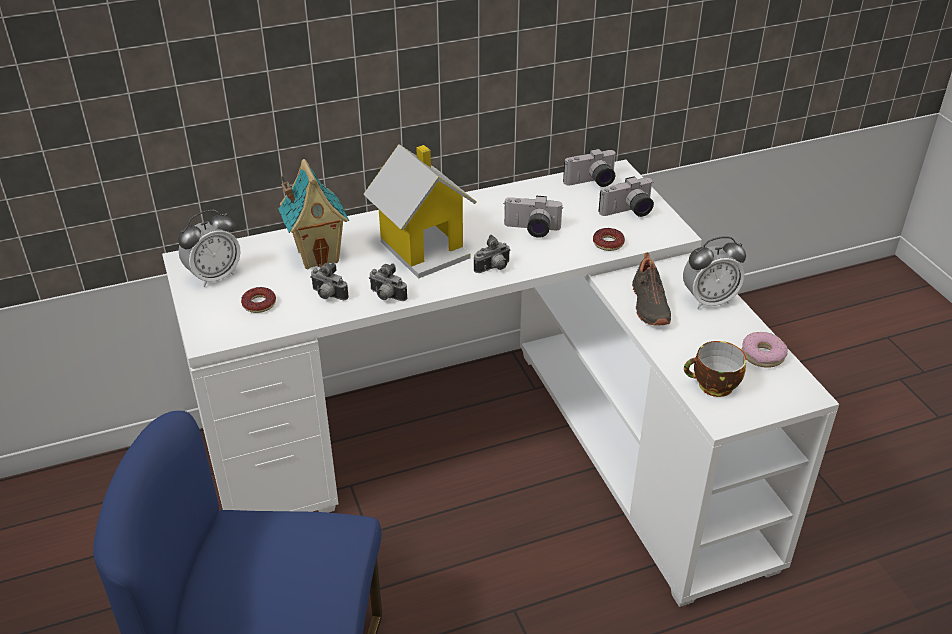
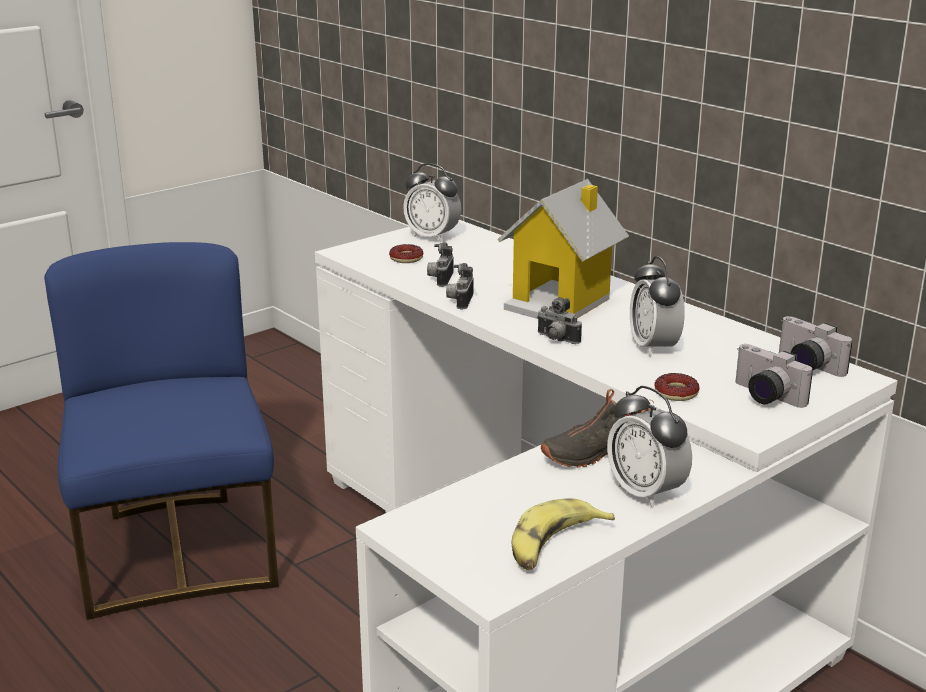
camera: 70 degrees right, 15 degrees down
(318, 256) = (500, 265): toy house -> none
(531, 230) = (653, 347): camera -> alarm clock
(713, 386) = (459, 514): cup -> none
(762, 355) = (554, 546): donut -> banana

